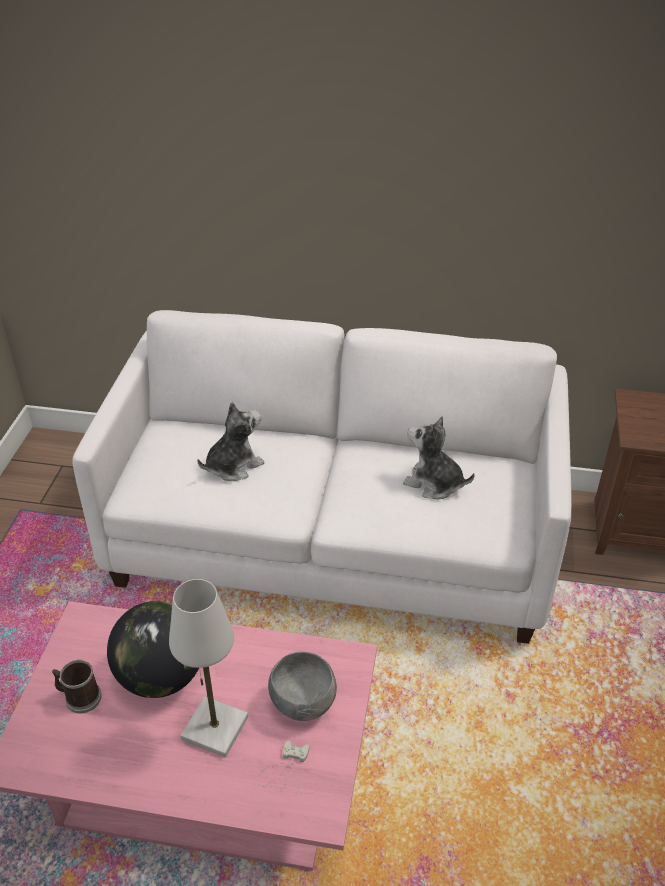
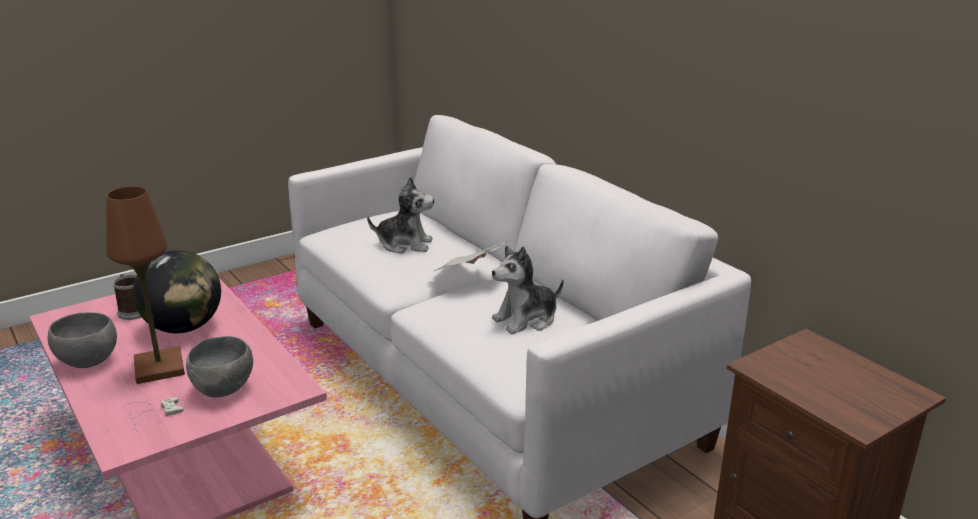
camera: 45 degrees right, 15 degrees down
(141, 775) = (88, 362): none -> grey bowl
(214, 728) = (159, 367): white table lamp -> brown table lamp
(332, 467) = (469, 276): none -> newspaper
(434, 483) = (526, 319): plush toy -> plush toy turned 105 degrees counterclockwise

